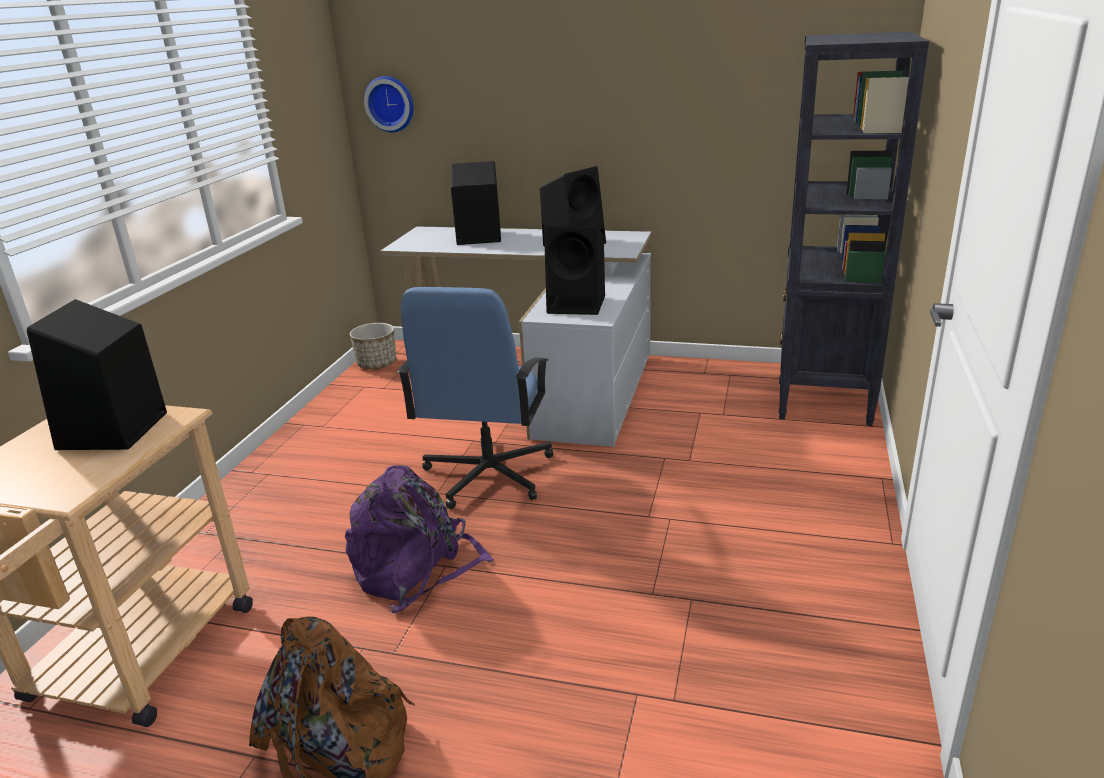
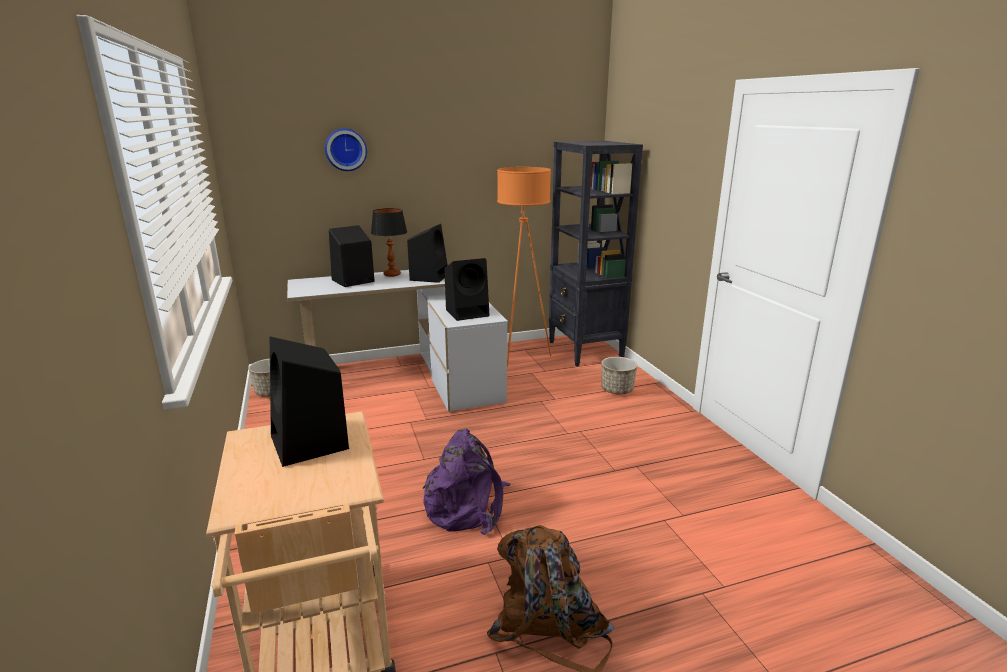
camera: 35 degrees left, 5 degrees down
(390, 103) = (264, 186): wall clock -> wall clock (345, 149)
(487, 475) = (445, 439): blue office chair -> none
(536, 234) = (392, 274): none -> table lamp
(714, 384) = (521, 356): none -> orange floor lamp
(802, 472) = (617, 390): none -> planter

